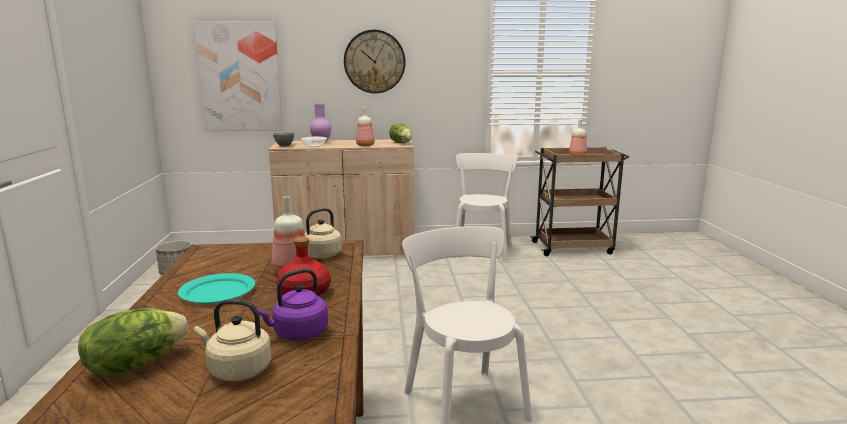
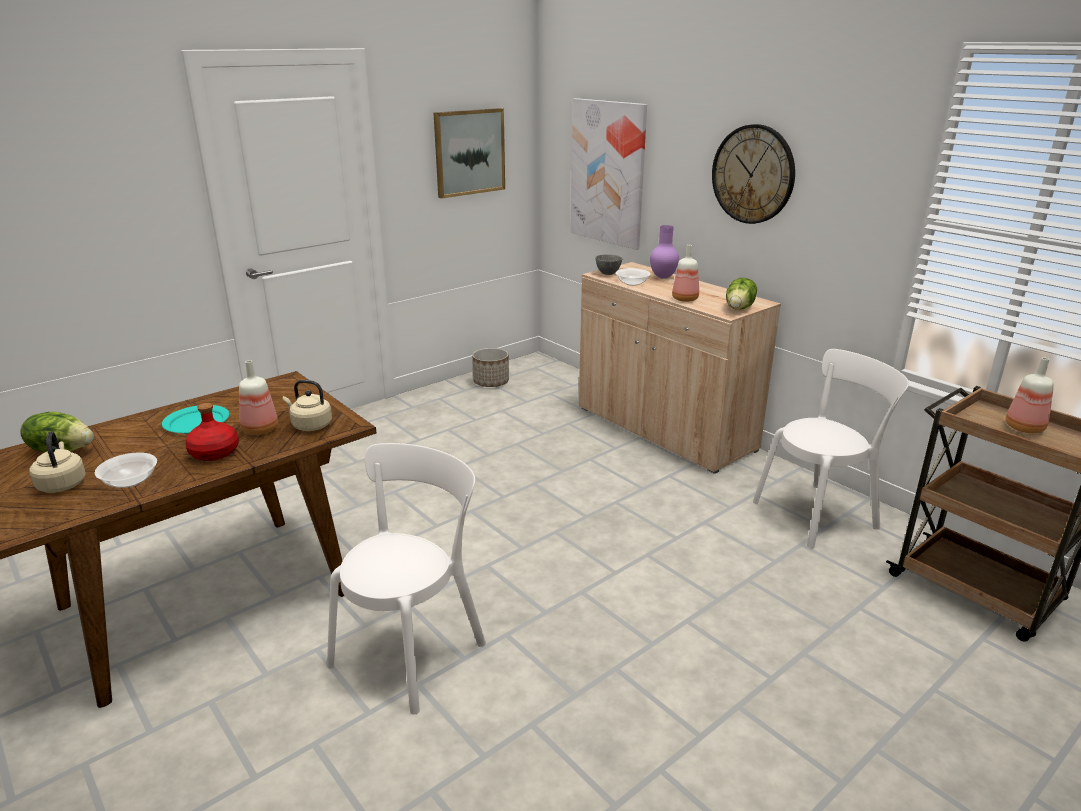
camera: 55 degrees right, 10 degrees up
(117, 64) = (469, 152): none -> picture
(298, 334) = (129, 481): purple kettle -> bowl

